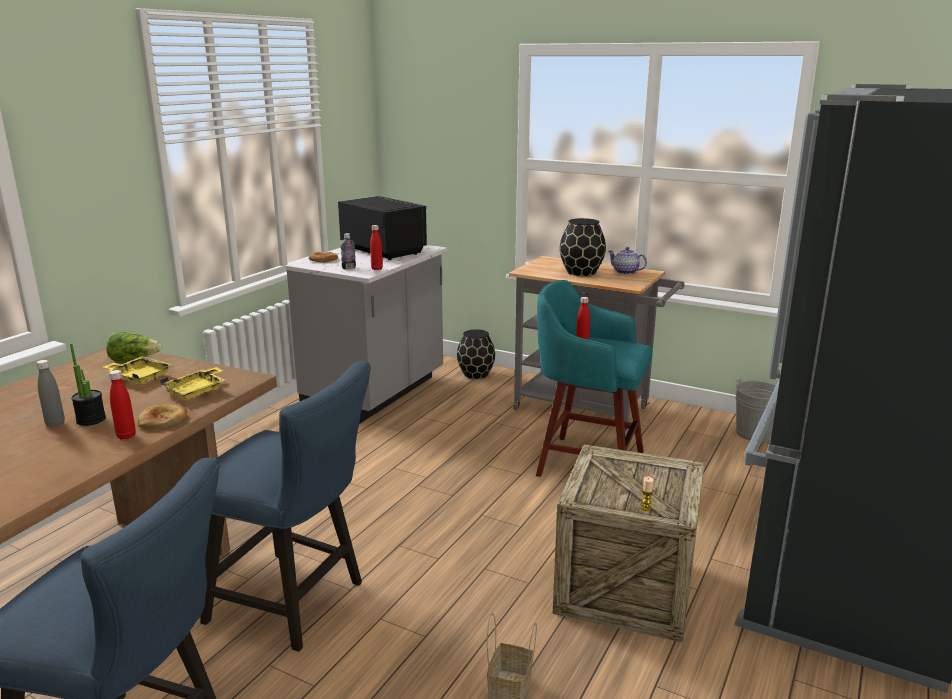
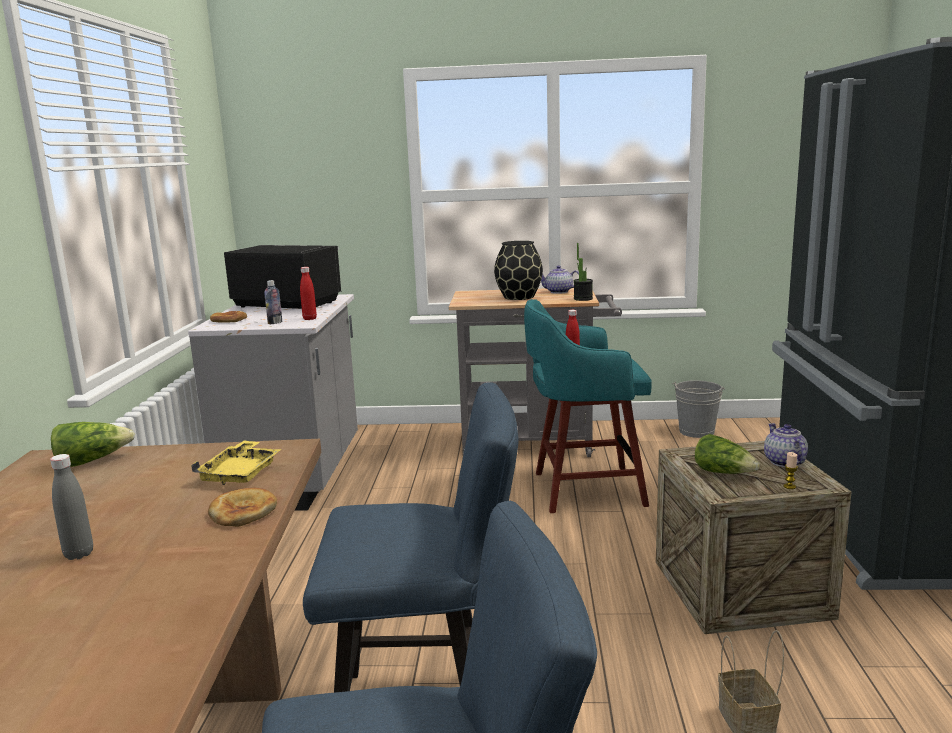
camera: 25 degrees left, 5 degrees down
(91, 420) = (131, 536): potted plant -> potted plant (583, 299)
(126, 436) = (218, 541): red bottle -> none
(139, 377) = (130, 476): yellow tray -> none
(476, 374) = (389, 435): black vase -> none
(607, 480) = (724, 473): none -> lettuce
(674, 484) = (783, 462): none -> teapot

